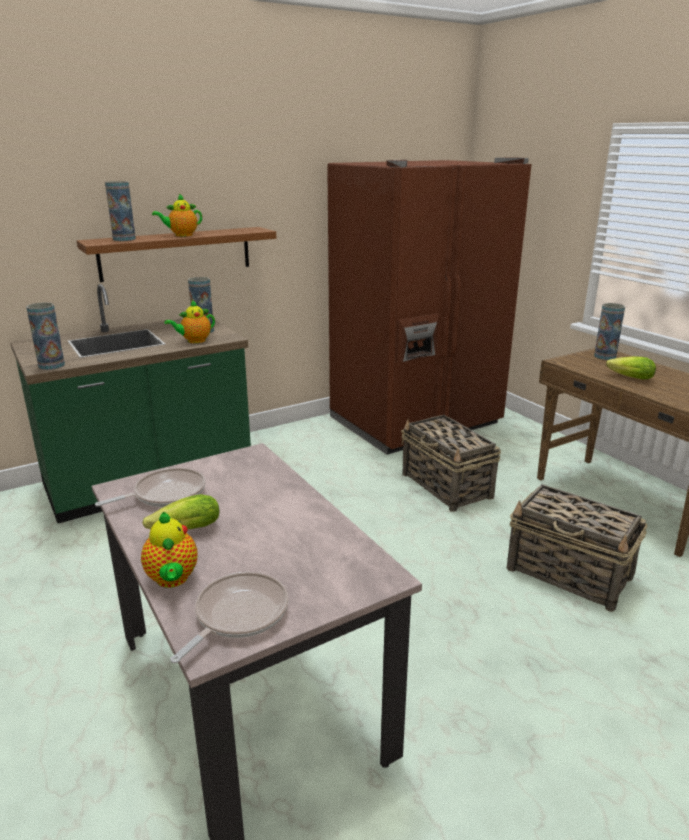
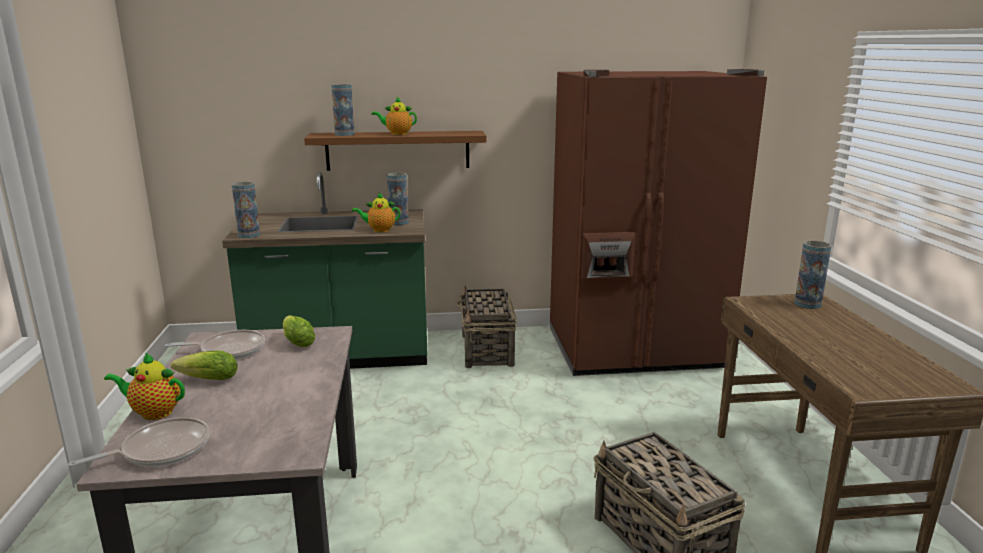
camera: 25 degrees right, 5 degrees down
(172, 580) = (153, 412): teapot -> teapot turned 90 degrees clockwise
(447, 486) = (607, 420): basket -> basket (487, 351)
(628, 377) = (803, 330): lettuce -> lettuce (297, 341)

